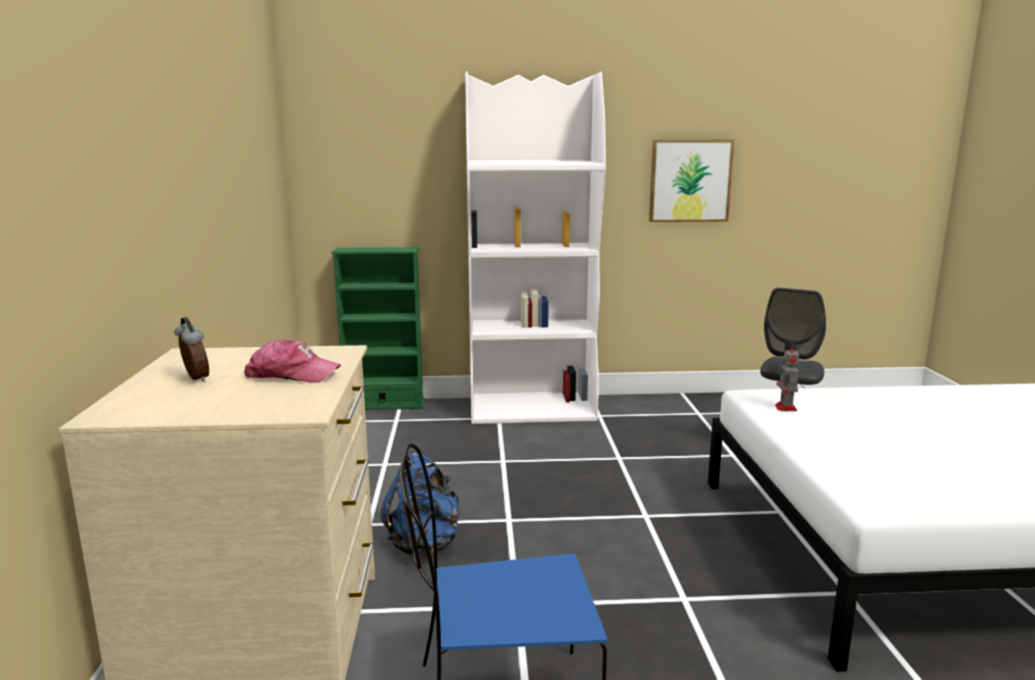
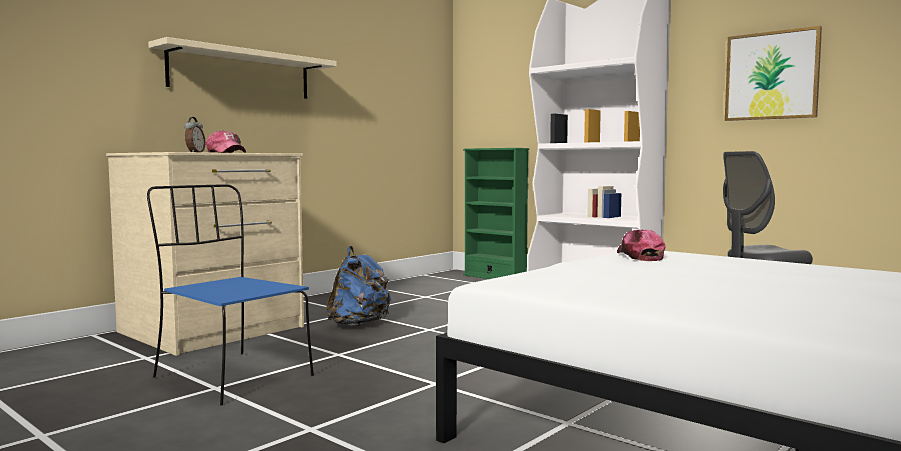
camera: 45 degrees right, 10 degrees down
(150, 205) = (241, 73): none -> beige shelf
(786, 408) = (639, 256): toy robot -> cap

